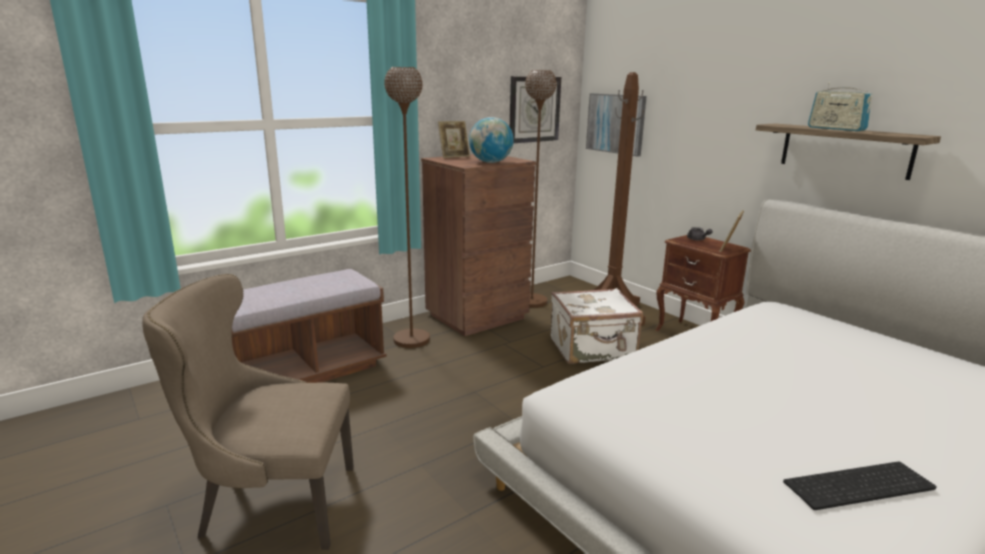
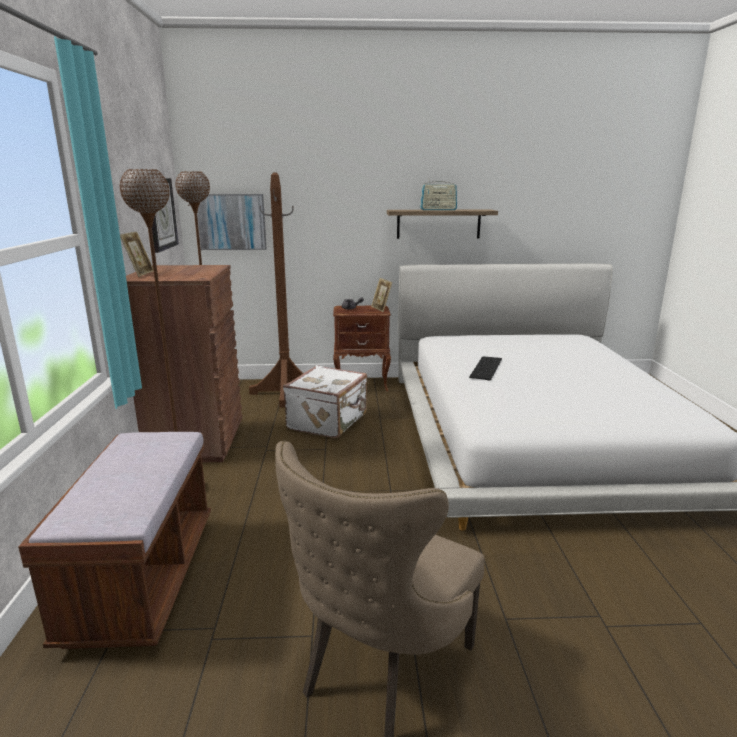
camera: 55 degrees left, 0 degrees up
(491, 162) = (203, 272): globe -> none
(859, 487) = (642, 395): keyboard -> keyboard (487, 368)

